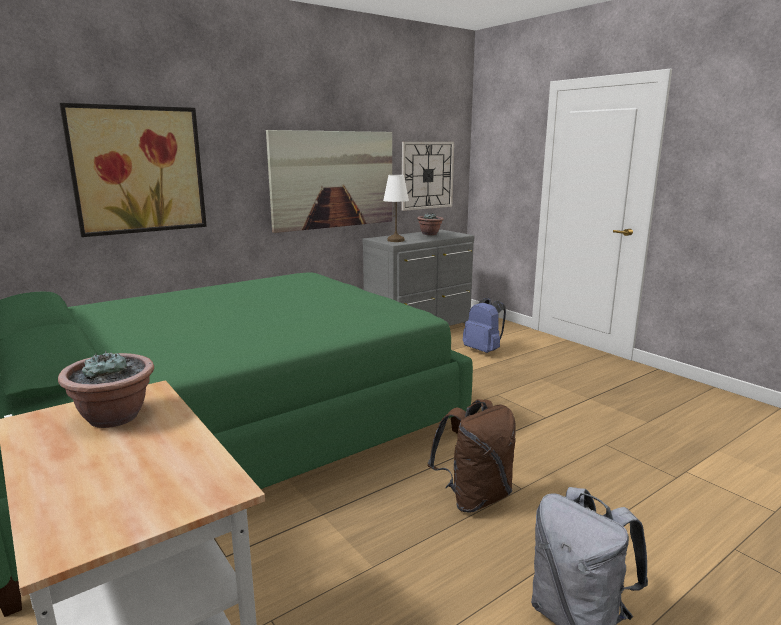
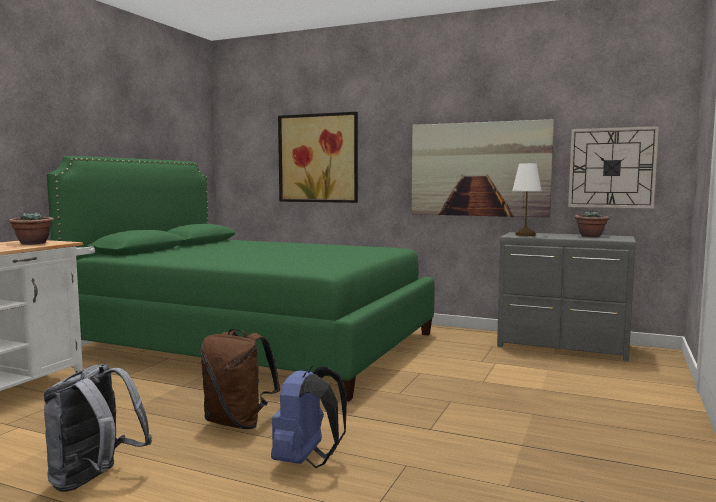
camera: 60 degrees right, 10 degrees down
(484, 350) = (559, 379): blue backpack -> blue backpack (306, 461)

